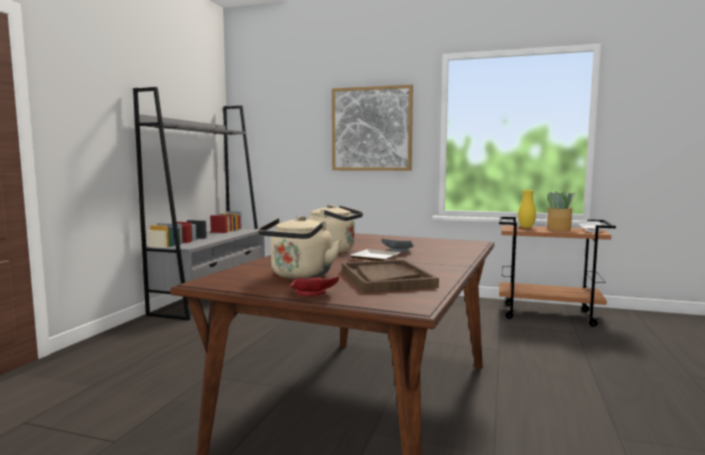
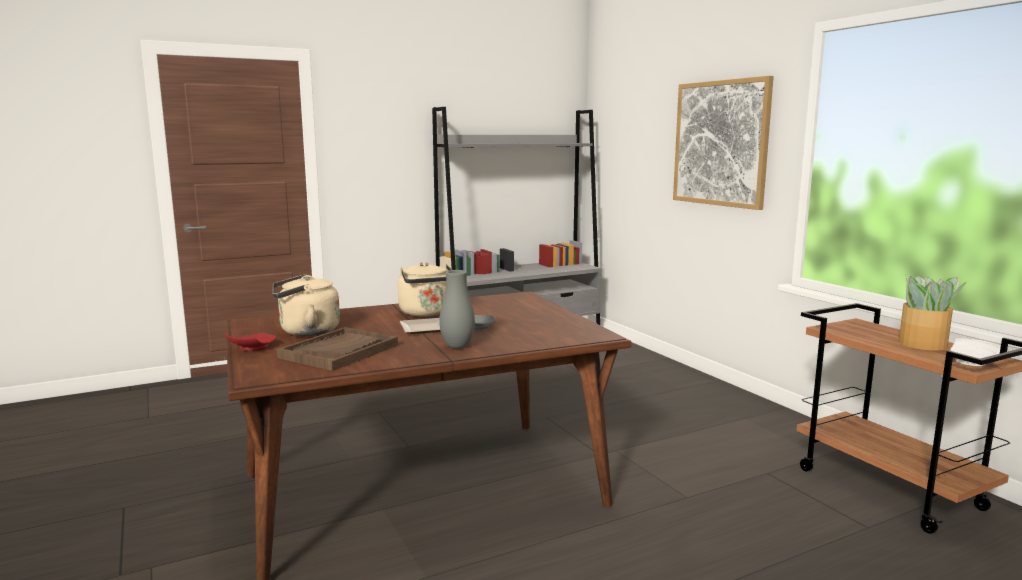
camera: 45 degrees right, 5 degrees up
(439, 260) = (457, 346): none -> grey vase
(526, 227) = (874, 330): yellow vase -> none

